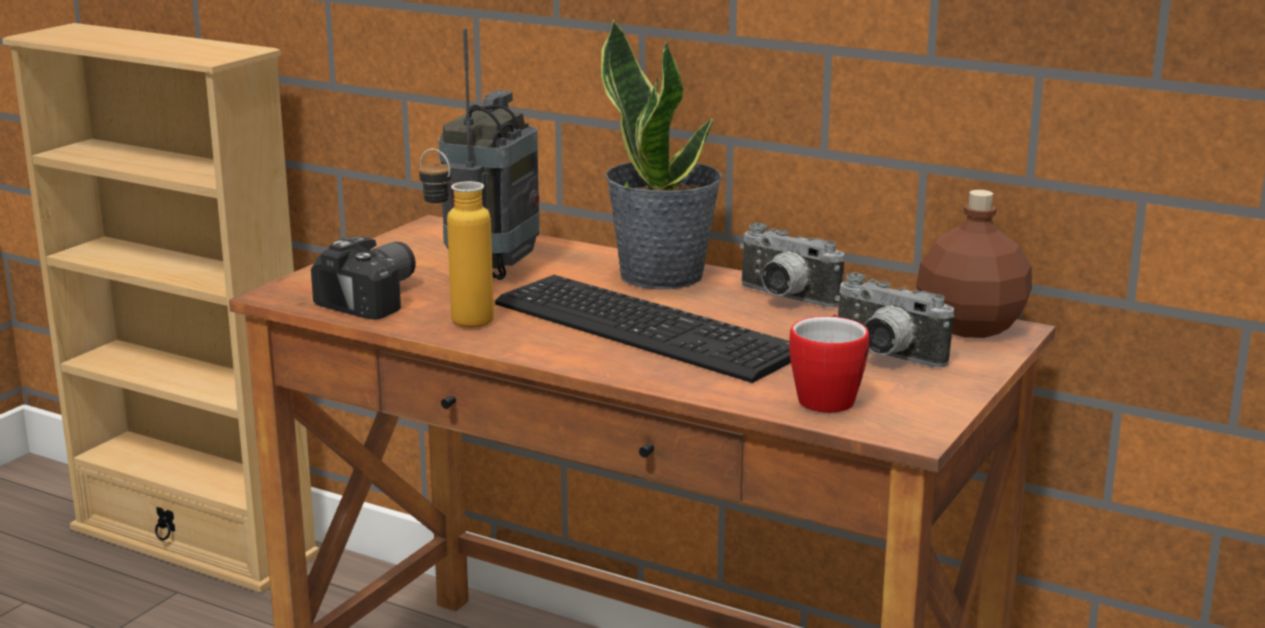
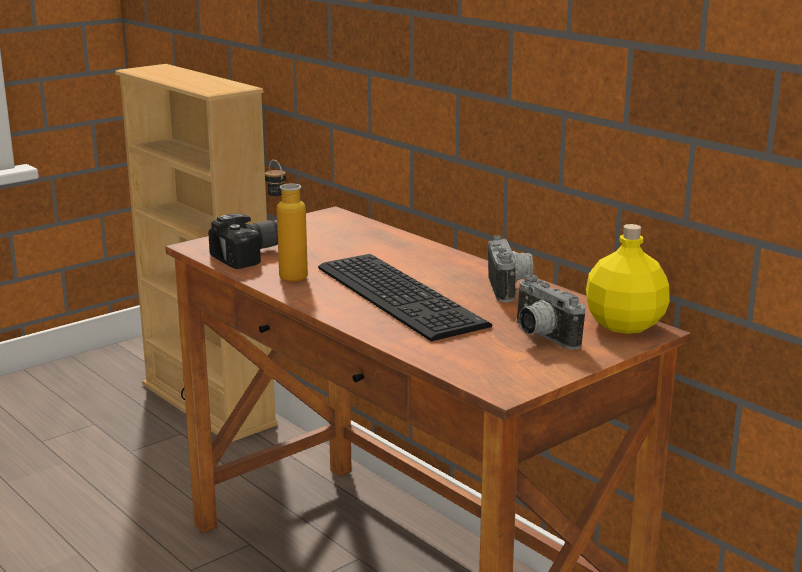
camera: 20 degrees right, 0 degrees up
(493, 271) = (338, 247): radio -> none
(662, 275) = (445, 263): potted plant -> none
(783, 298) = (511, 288): camera -> camera turned 150 degrees counterclockwise
(827, 397) = (471, 358): mug -> none
(969, 326) = (624, 324): brown bottle -> yellow bottle

